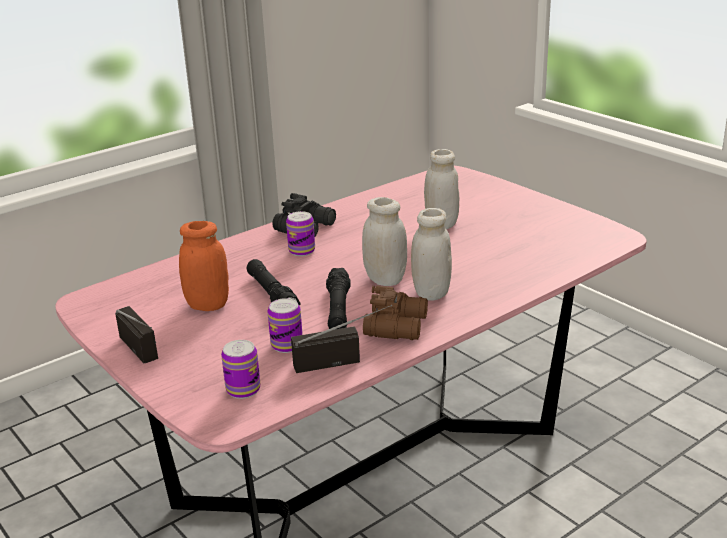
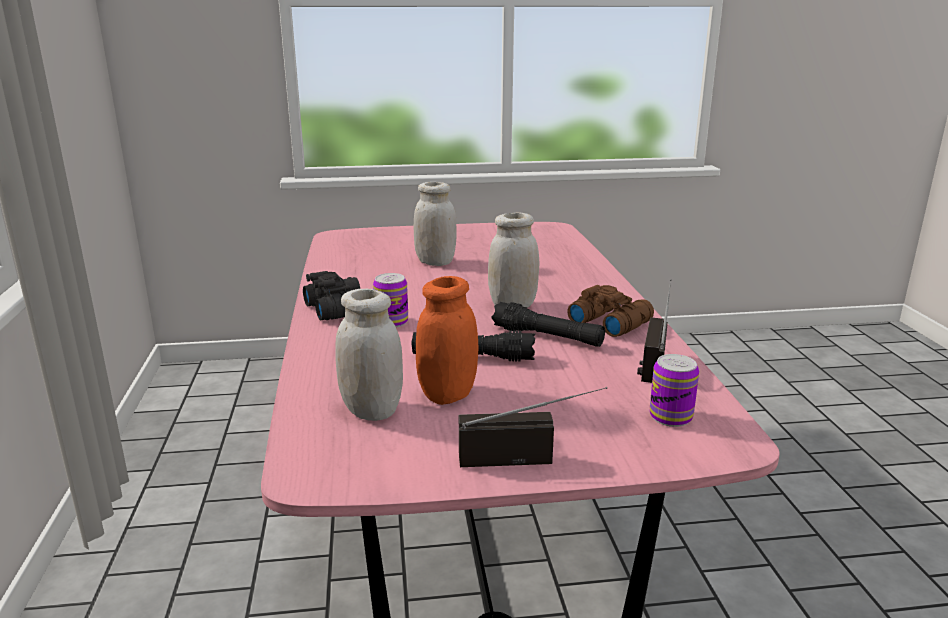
camera: 60 degrees left, 5 degrees down
(287, 345) = (595, 375): can -> none
(431, 293) = (563, 297): white jar -> white jar (371, 410)

